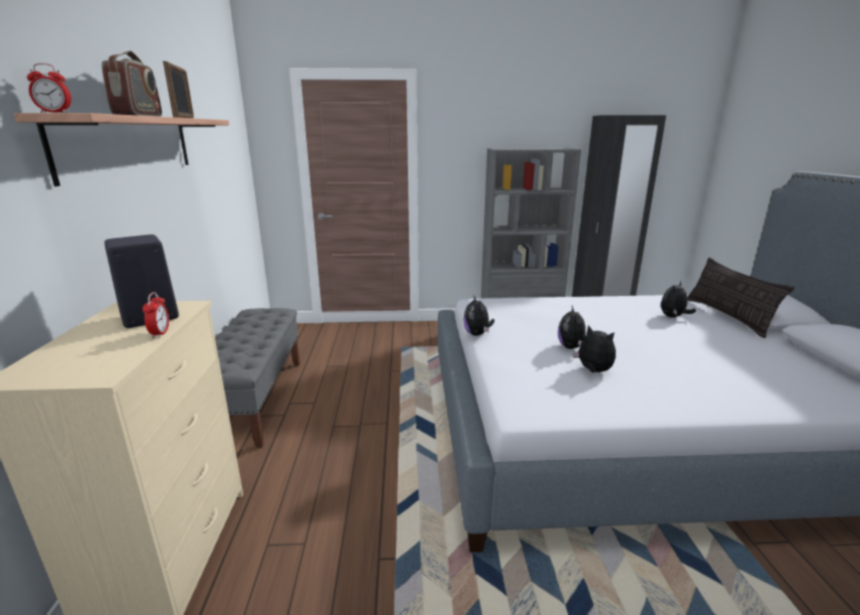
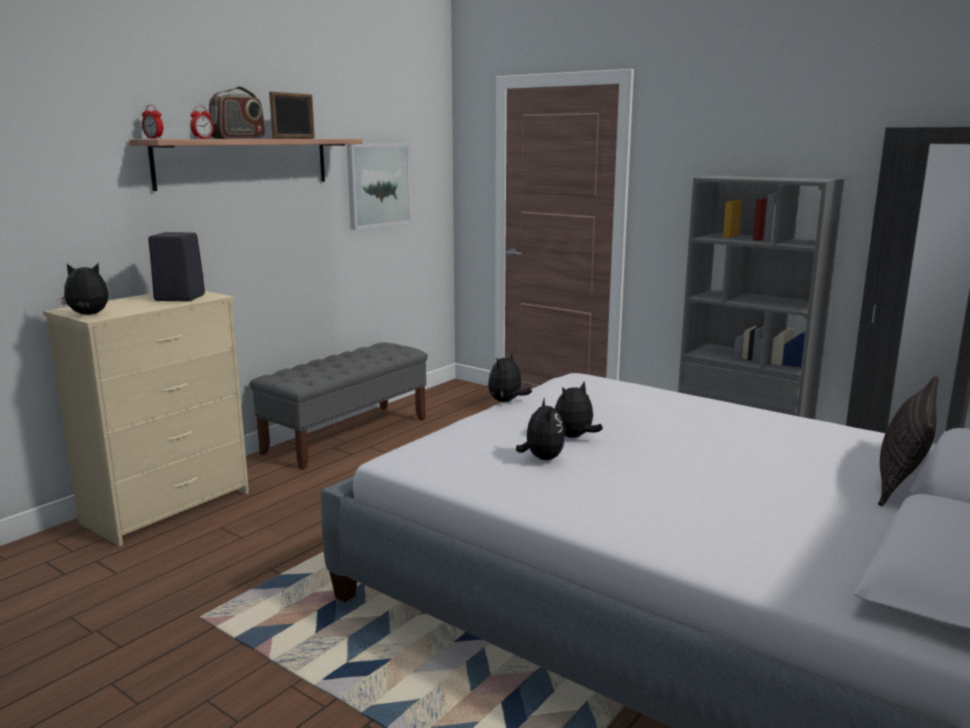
camera: 40 degrees right, 5 degrees down
(160, 333) = (162, 306): alarm clock -> alarm clock (203, 138)
(217, 166) = (378, 185): none -> picture
(673, 317) = (803, 452): plush toy -> plush toy (88, 315)

